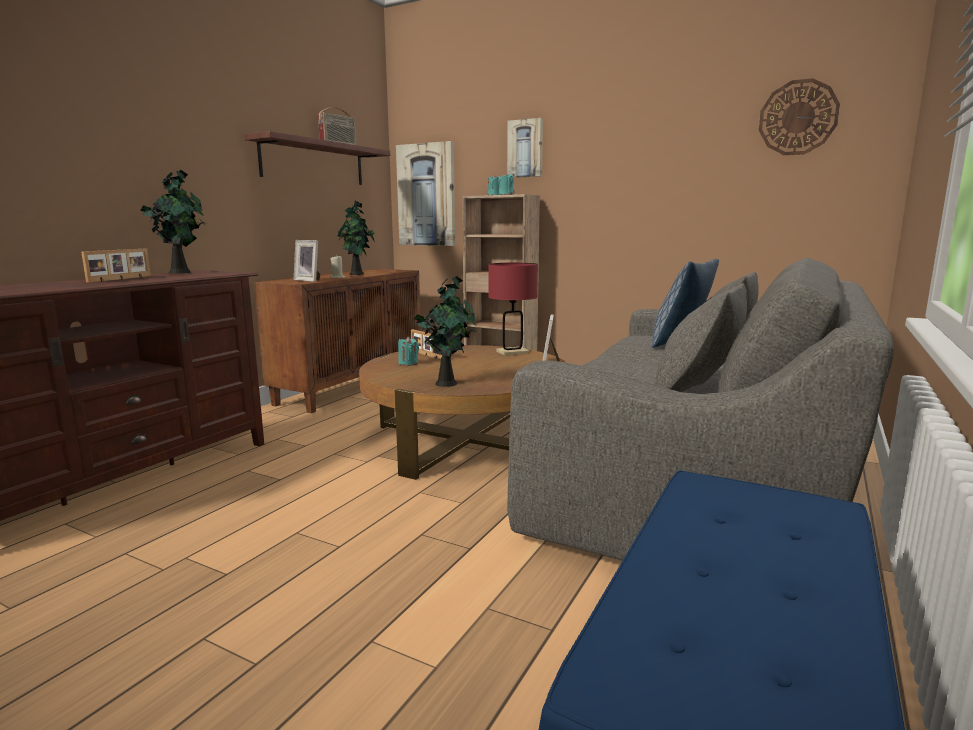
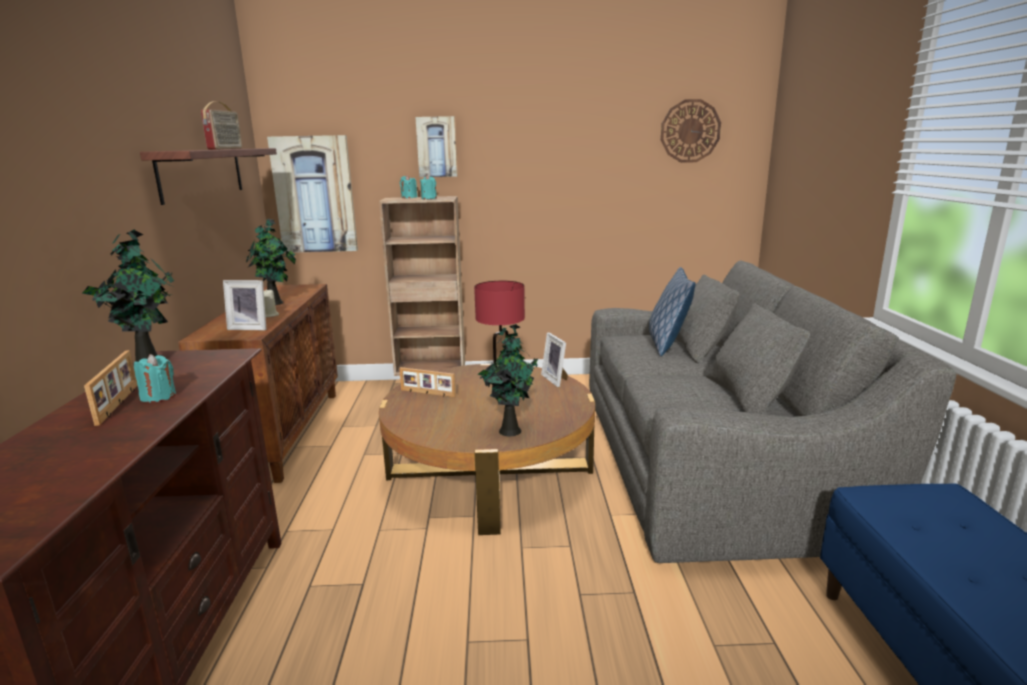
camera: 30 degrees left, 5 degrees up
(408, 363) = (428, 410): turquoise candle -> turquoise candle (159, 396)

